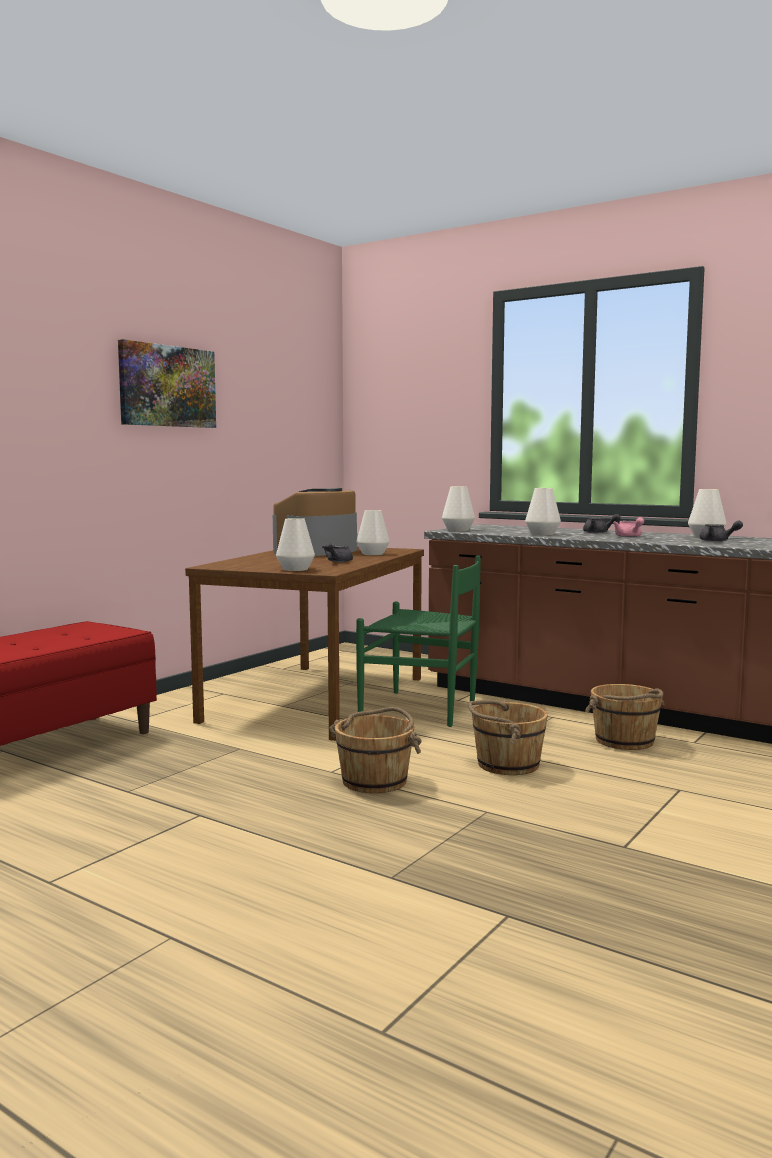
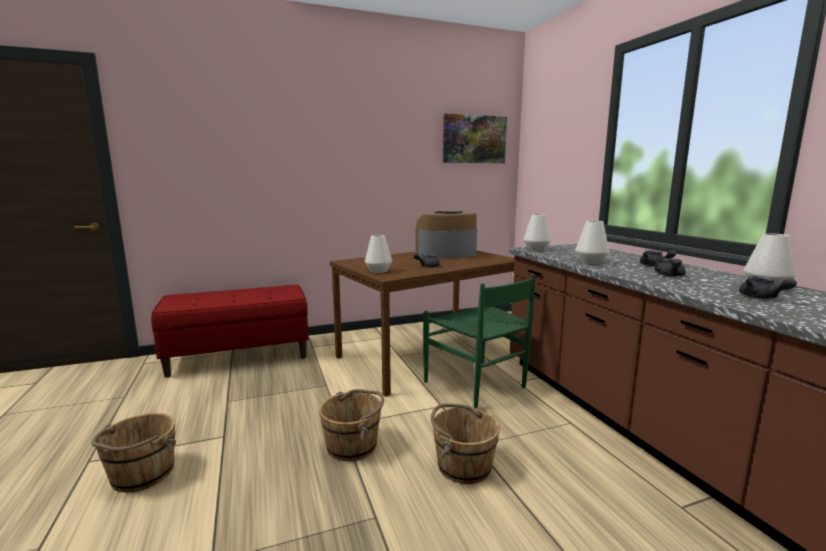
camera: 35 degrees right, 5 degrees up
(167, 386) = (362, 142): picture -> picture (474, 139)
(373, 554) = (473, 261): white vase -> none
(625, 741) = (604, 477): brown bucket -> brown bucket (141, 474)
(629, 536) = (669, 275): pink teapot -> grey teapot

